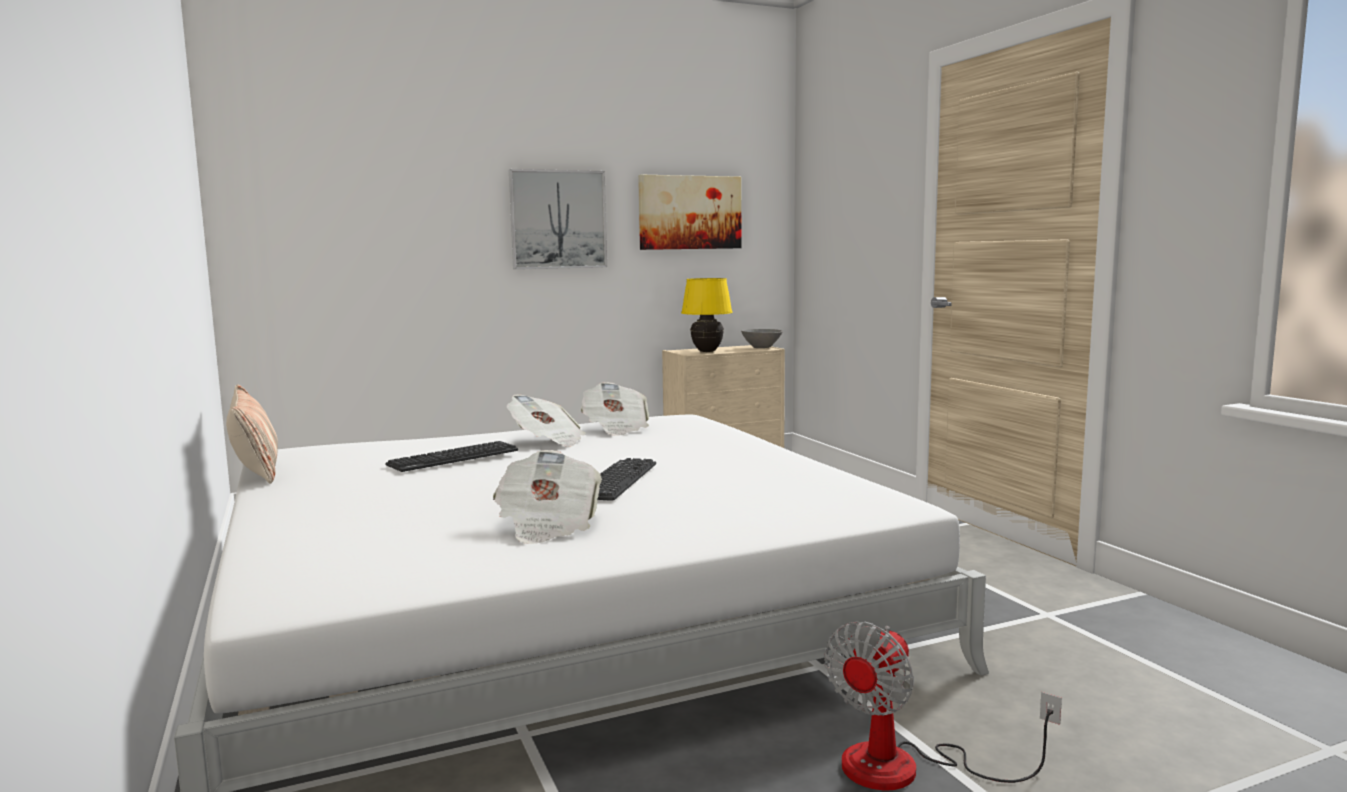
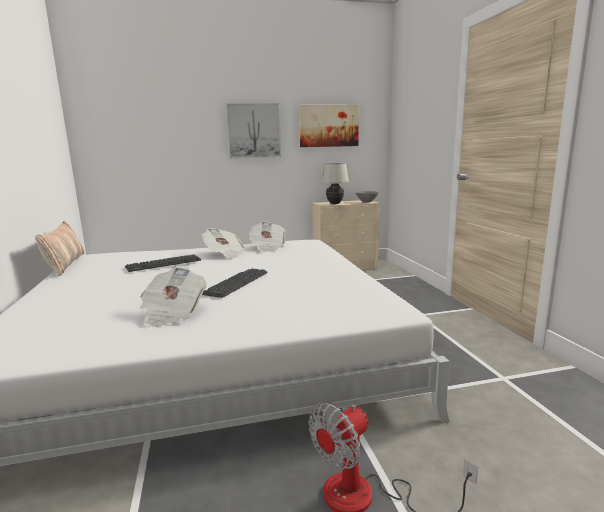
camera: 10 degrees right, 5 degrees up
(707, 352) = (335, 204): yellow table lamp -> white table lamp

